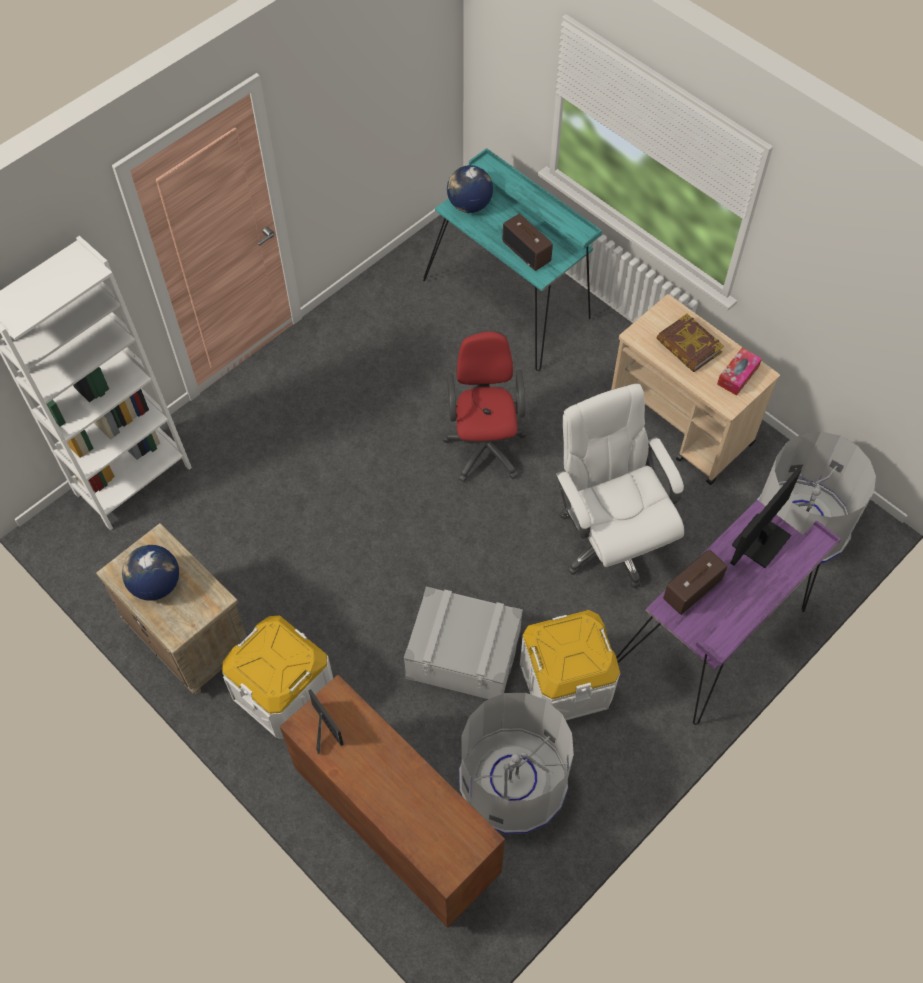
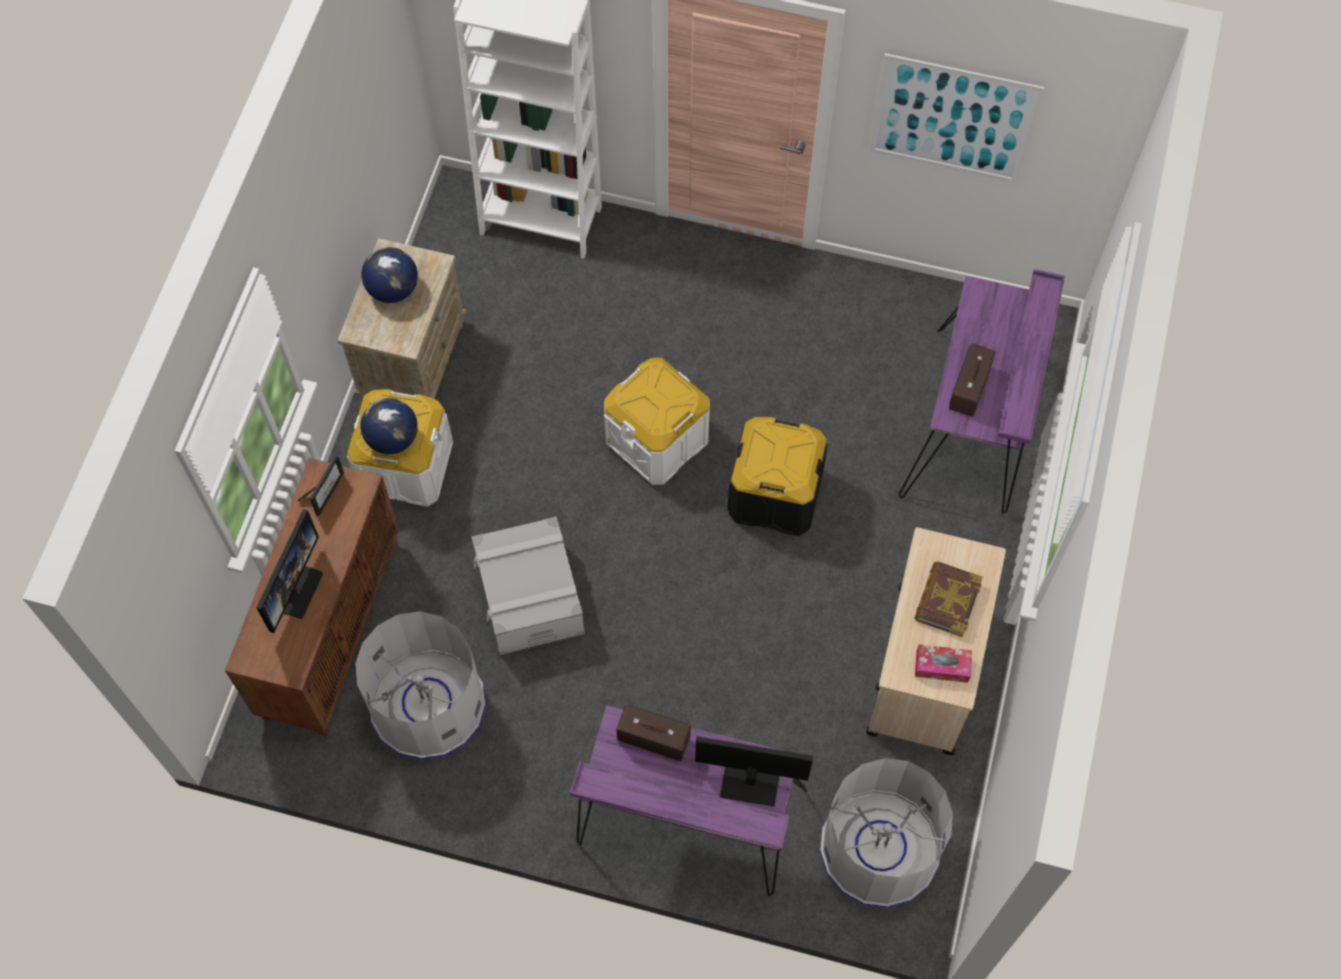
camera: 60 degrees right, 5 degrees up
(352, 107) = (953, 119): none -> picture
(400, 800) = (292, 588): none -> monitor
(469, 205) = (992, 304): globe -> globe (392, 438)
(485, 444) = (775, 494): red office chair -> black storage box
(511, 299) = (974, 424): turquoise desk -> purple desk
(565, 682) = (554, 701): white storage box -> white storage box (657, 439)
(609, 539) = (738, 665): white office chair -> none

